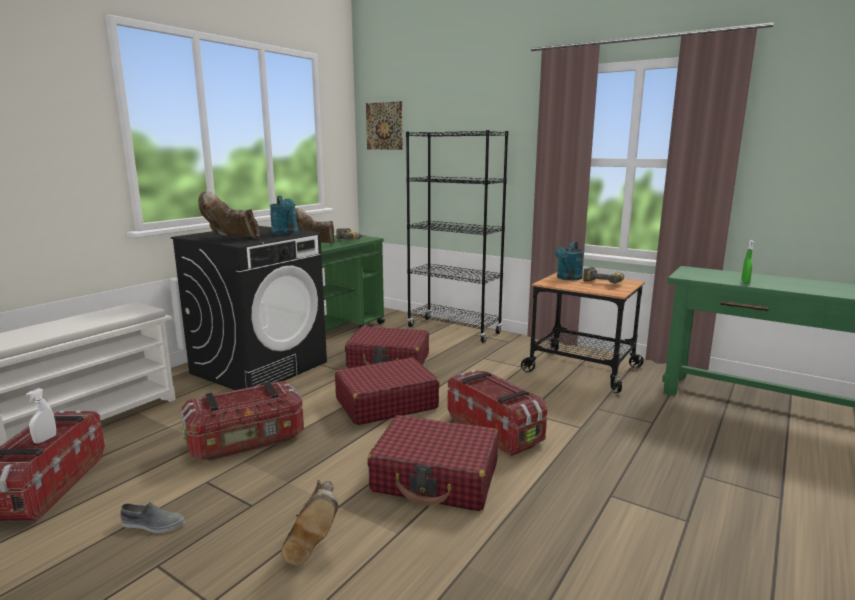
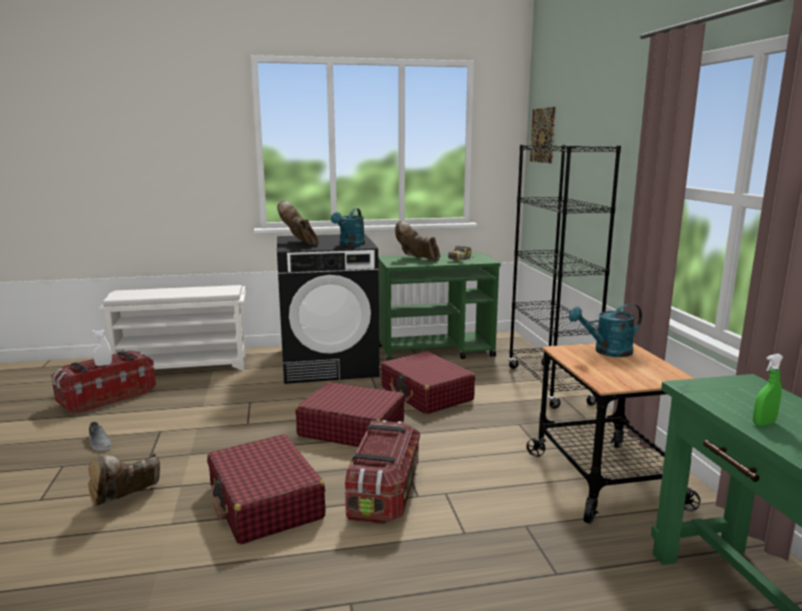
camera: 45 degrees right, 0 degrees up
(247, 442) = (221, 416): storage box -> none
(605, 282) = (640, 369): power drill -> none

